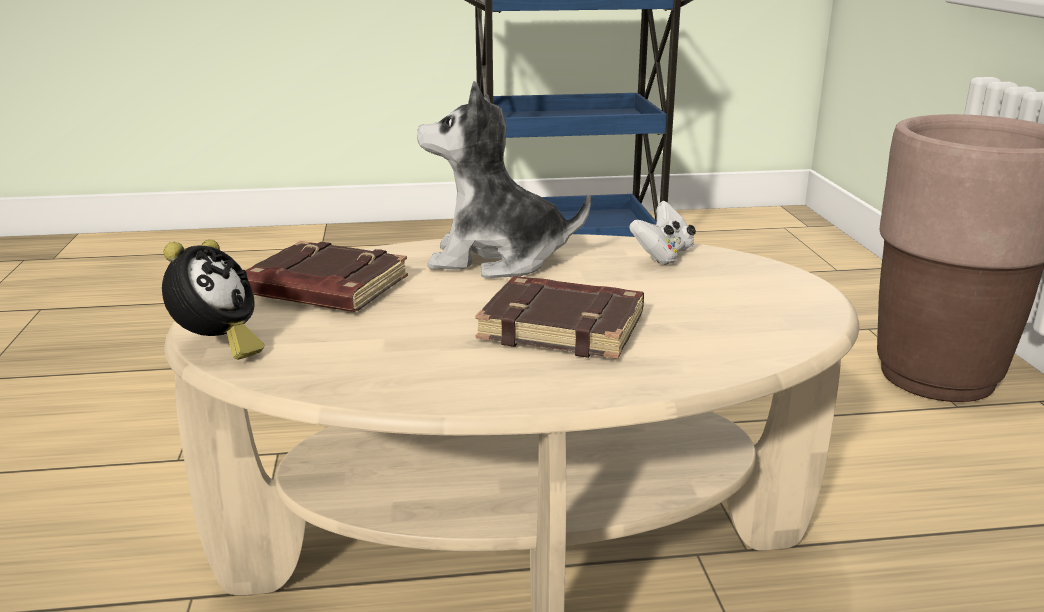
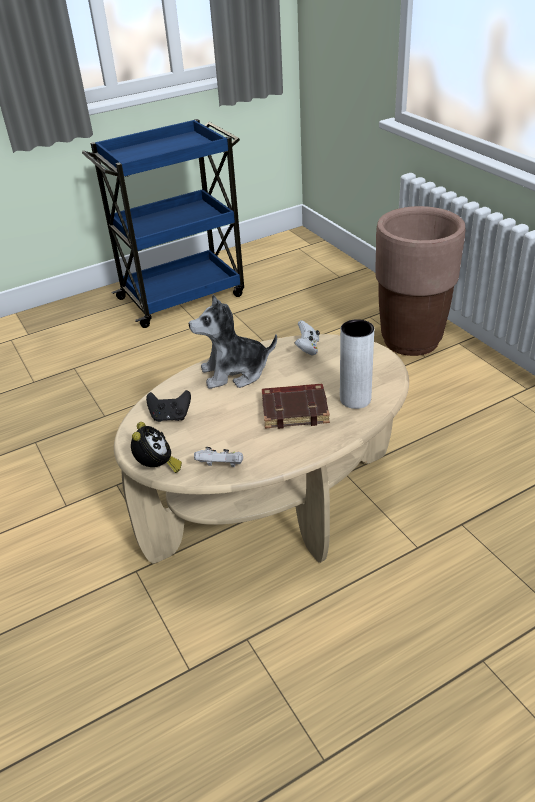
camera: 20 degrees left, 15 degrees up
(324, 289) = (170, 417): brown book -> black game controller
(333, 374) = (221, 467): none -> white game controller
(706, 339) = (355, 399): none -> white vase

